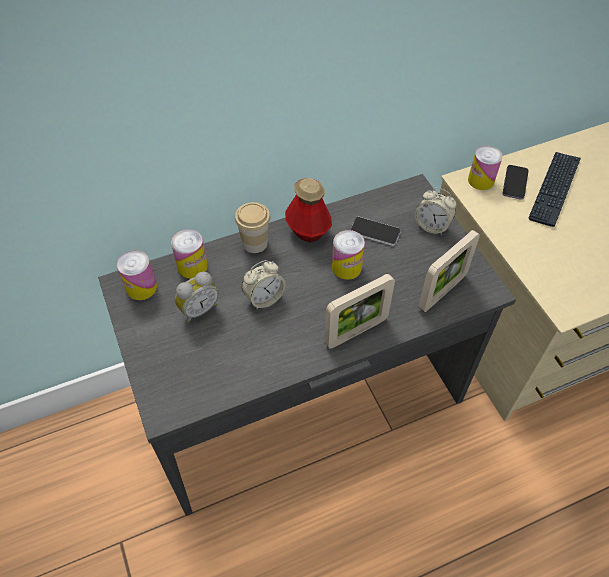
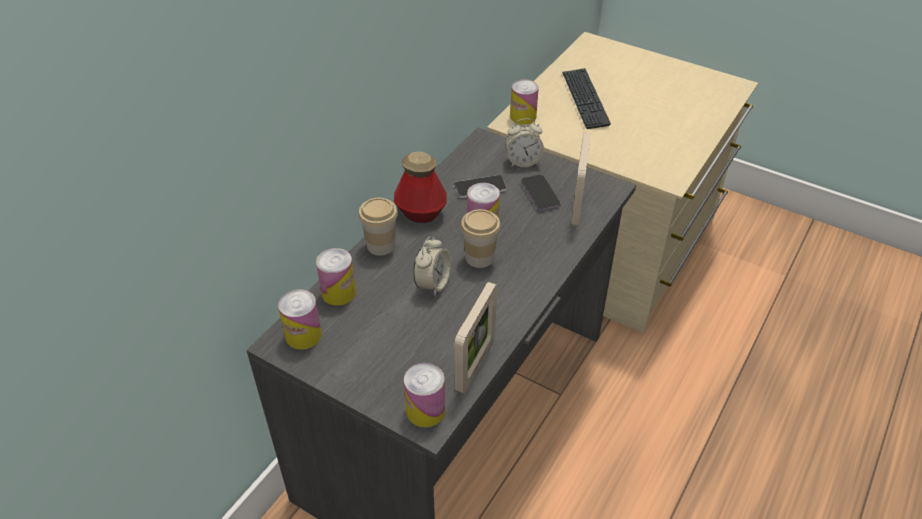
camera: 35 degrees left, 10 degrees down
(169, 400) = (425, 410): none -> can
(198, 309) = (380, 324): alarm clock -> none
(319, 295) = (479, 257): none -> cup
(356, 331) = (537, 269): picture frame -> picture frame (475, 364)
(515, 183) = (551, 107): phone -> phone (540, 194)

